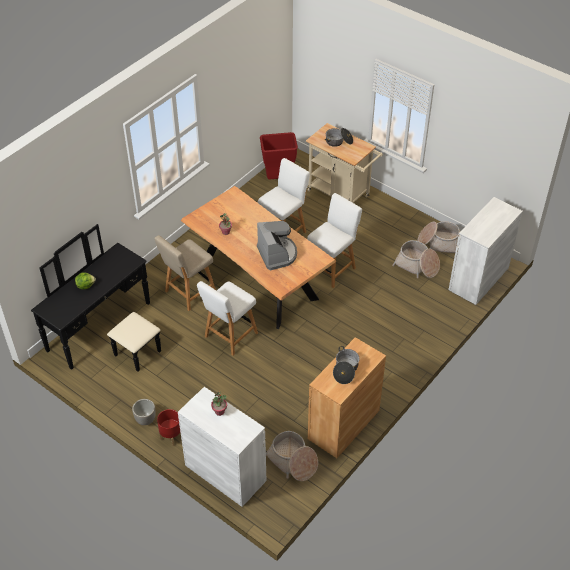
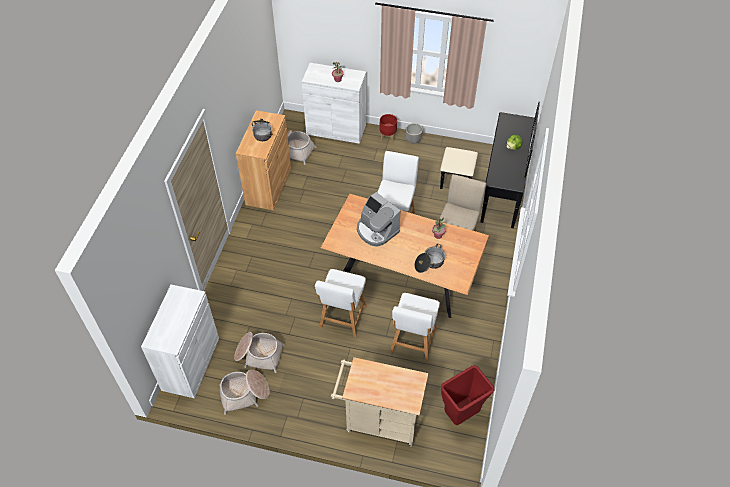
camera: 155 degrees right, 5 degrees up
(338, 141) = (389, 386): cooking pot -> cooking pot (429, 263)

